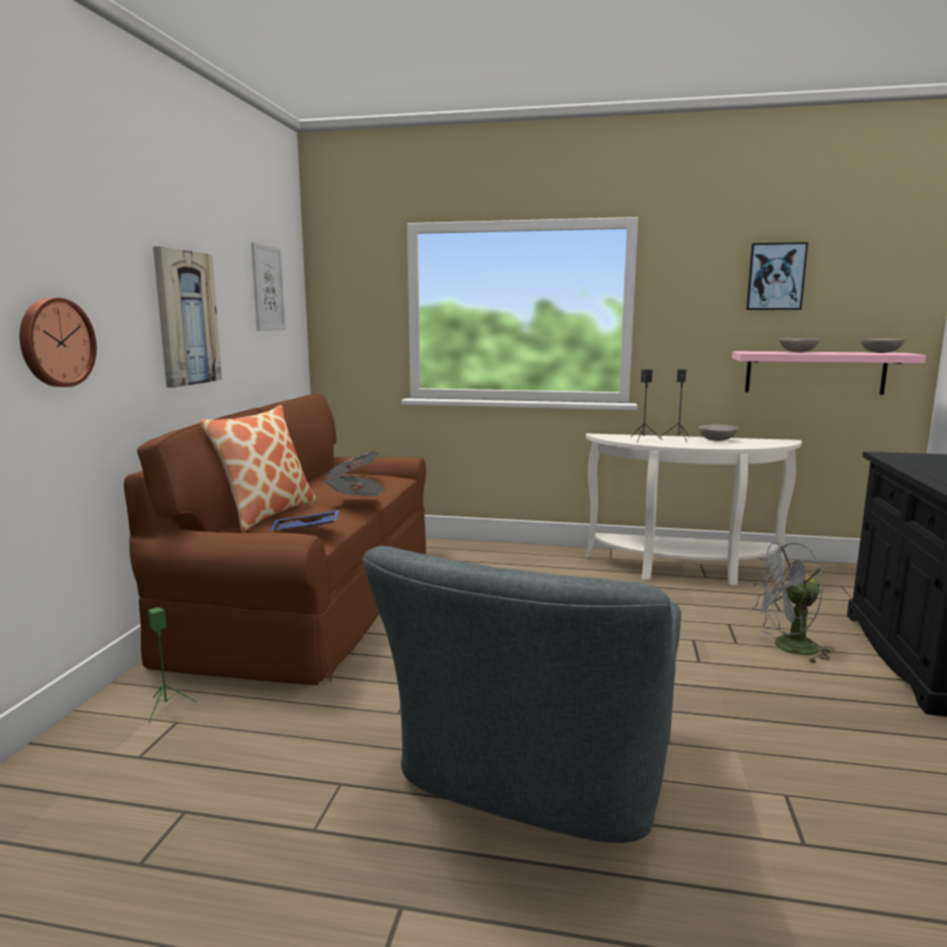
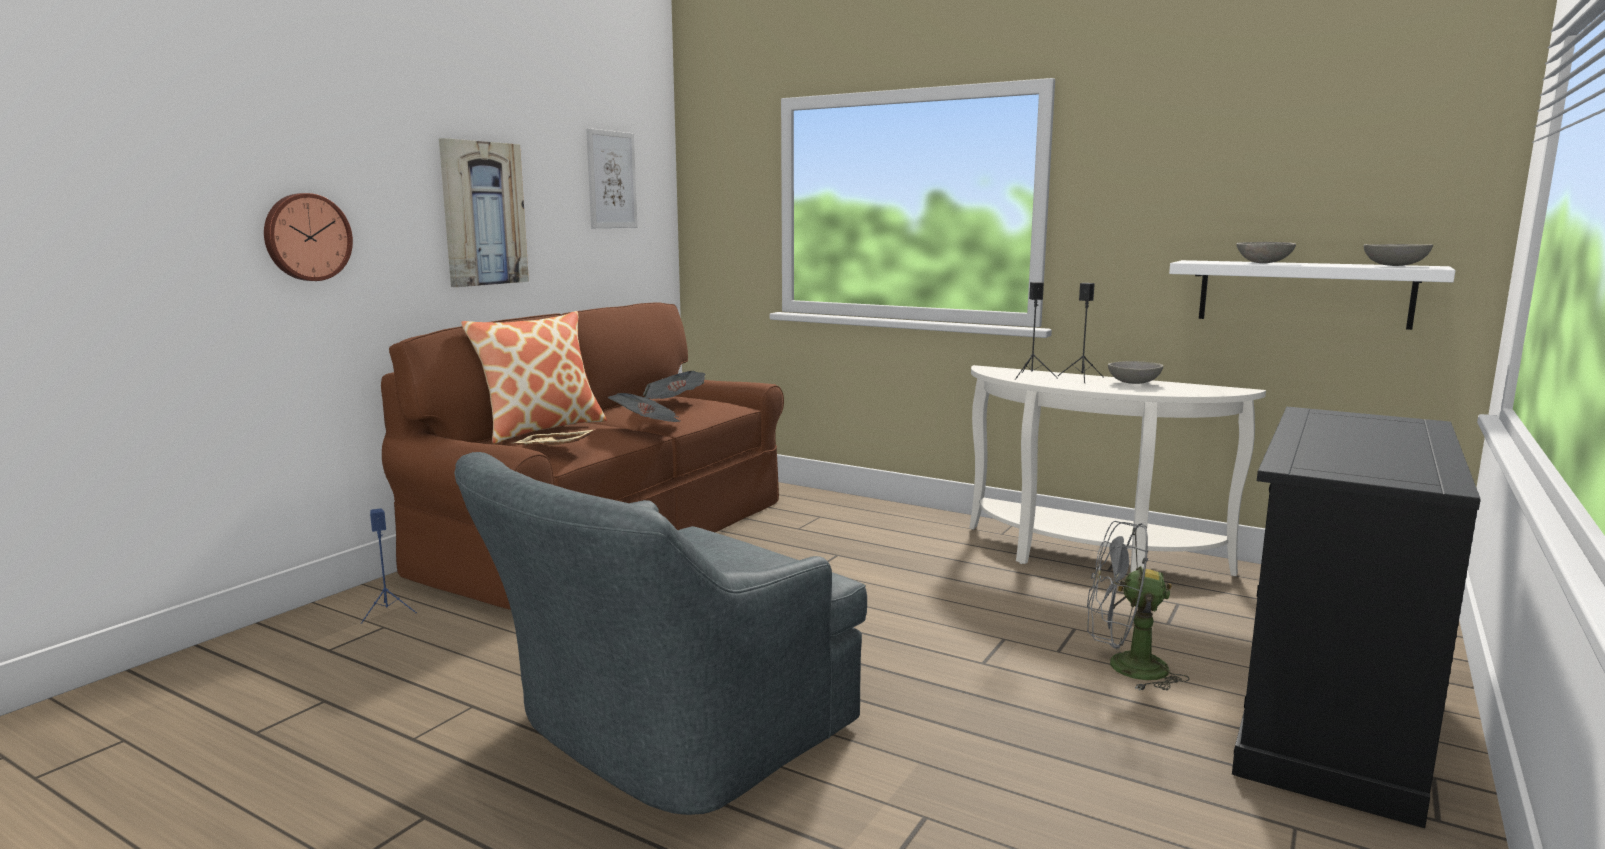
camera: 20 degrees right, 0 degrees up
(167, 706) = (388, 612): green speaker -> blue speaker
(305, 530) = (553, 447): blue tray -> beige tray
(775, 276) = (1245, 154): picture -> none
(815, 372) = (1303, 293): pink shelf -> white shelf

